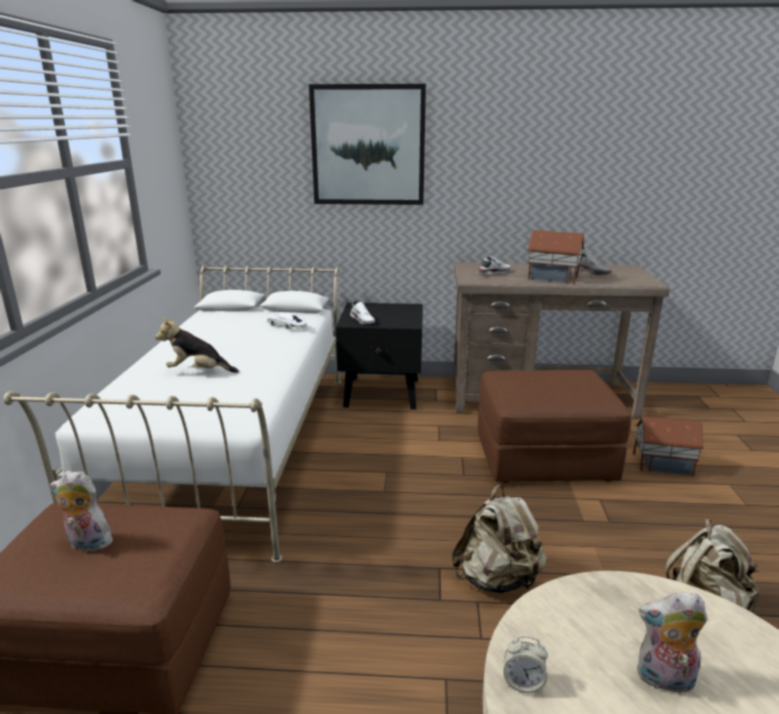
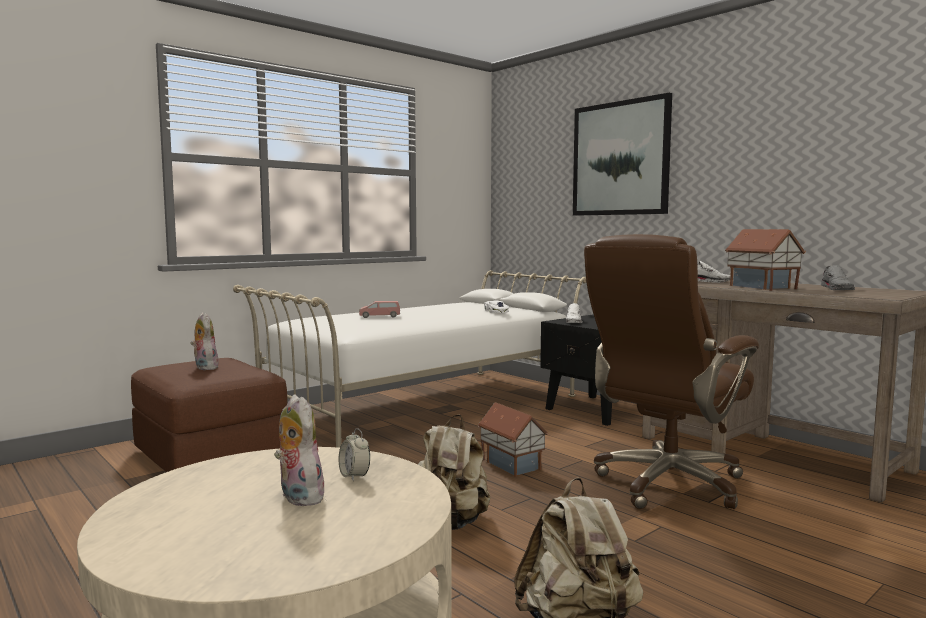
camera: 45 degrees right, 15 degrees down
(198, 372) = (379, 316): plush toy -> pink toy car
(523, 683) = (233, 464): alarm clock -> alarm clock (354, 476)
(543, 458) = (665, 485): brown ottoman -> brown office chair
(662, 464) = (814, 537): toy house -> toy house (512, 464)

